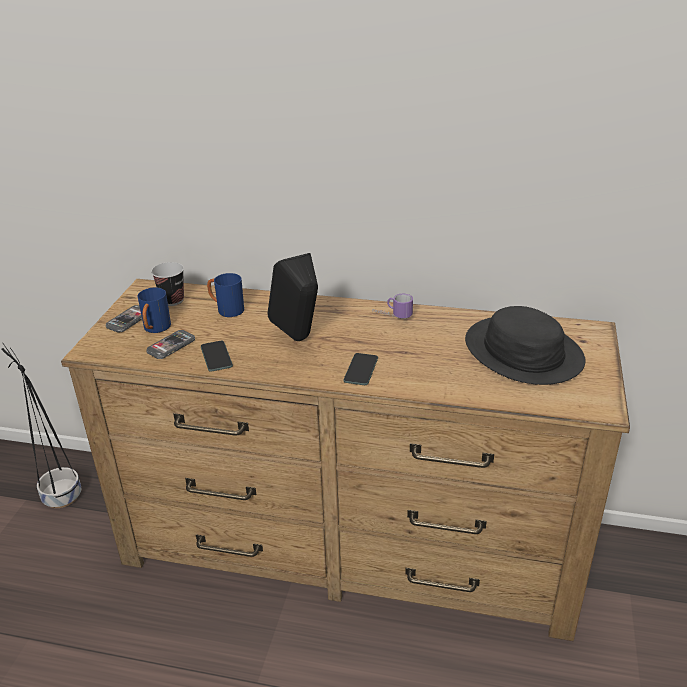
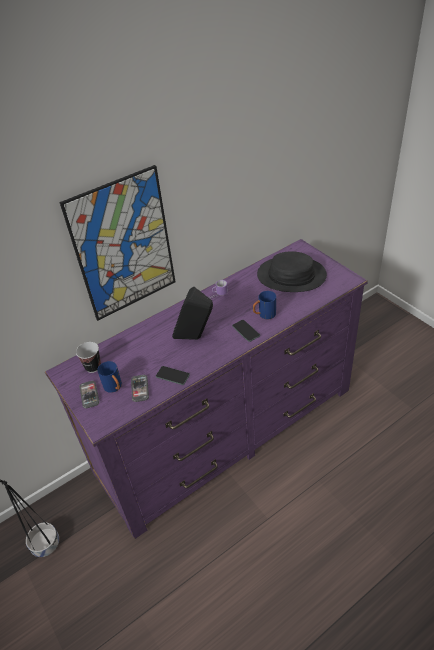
camera: 45 degrees left, 10 degrees up
(226, 310) = (132, 350): blue mug -> blue mug (264, 315)
(278, 163) = (124, 246): none -> picture
(350, 545) = (226, 430): brown dresser -> purple dresser

